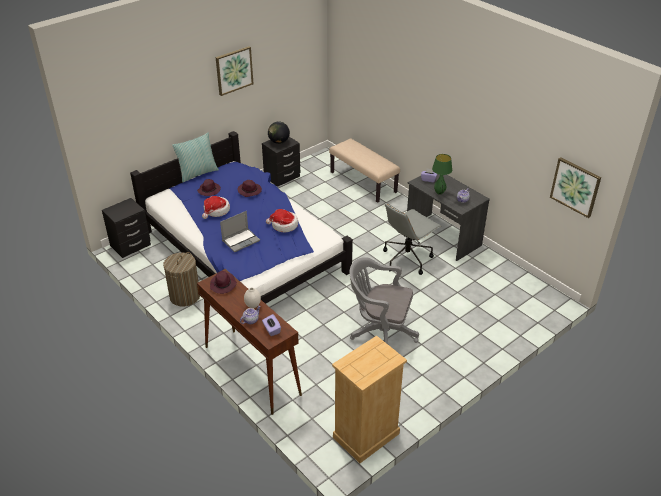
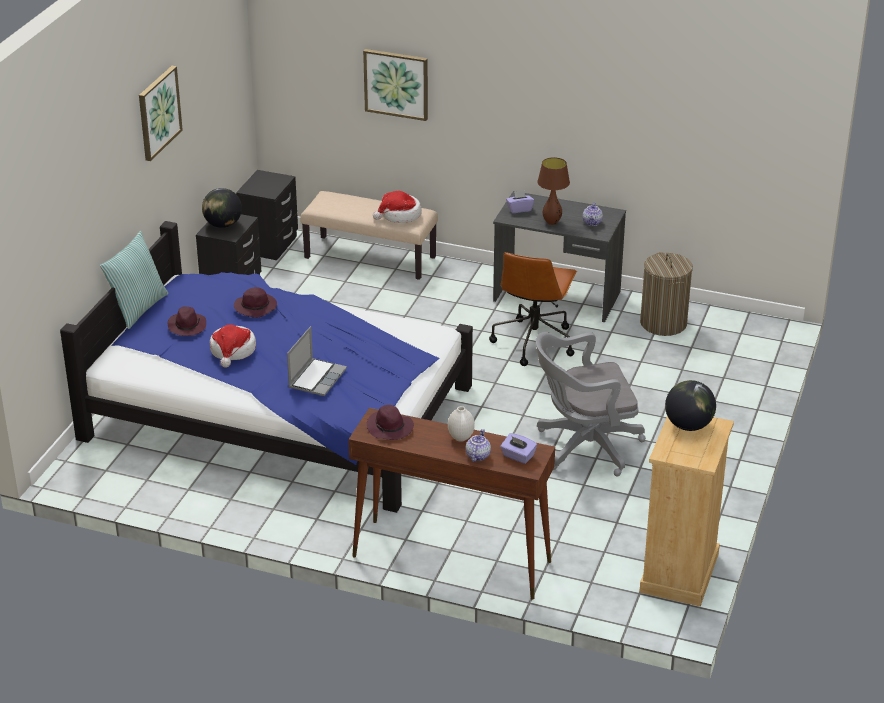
camera: 30 degrees left, 5 degrees down
(130, 245) = (78, 466): black nightstand -> black nightstand (269, 245)
(185, 296) = (249, 504): laundry basket -> laundry basket (663, 323)
(284, 225) = (360, 337): hat -> hat (399, 215)
(376, 351) = (688, 425): none -> globe
(407, 258) = (534, 341): grey office chair -> brown office chair
(439, 193) = (552, 222): green table lamp -> brown table lamp
(575, 187) = (771, 147): picture -> picture (396, 84)

